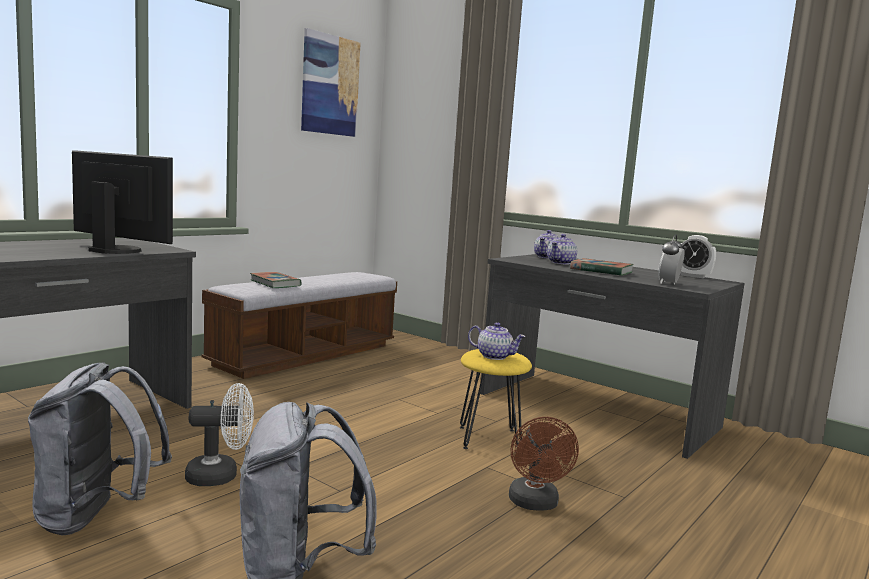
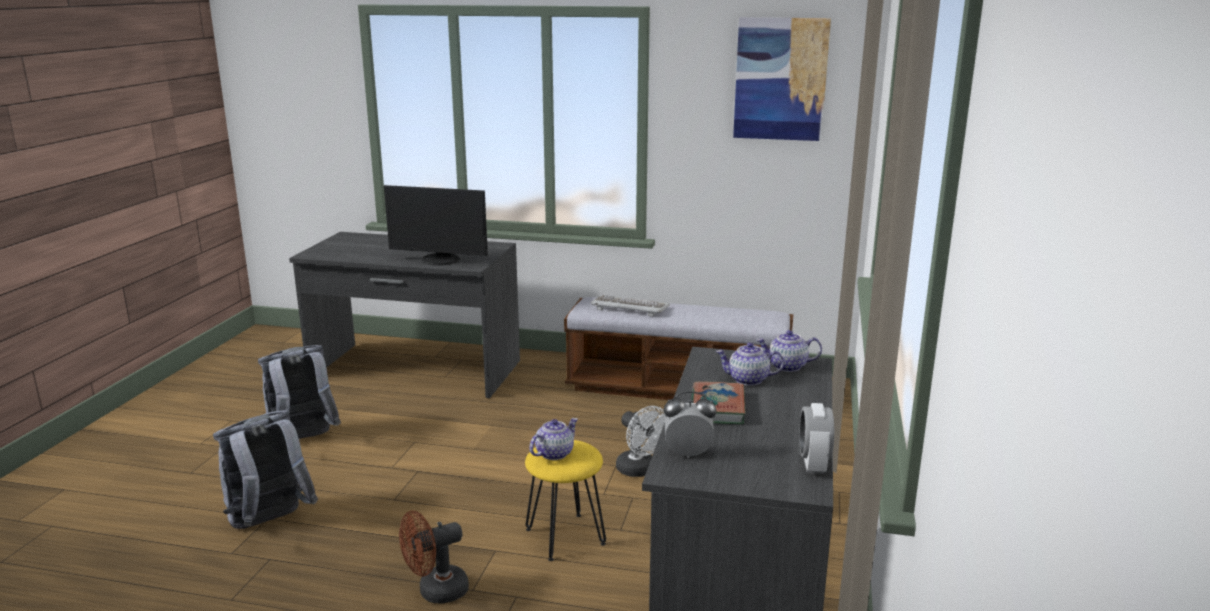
camera: 65 degrees right, 10 degrees up
(117, 250) = (439, 260): monitor -> monitor turned 105 degrees clockwise
(220, 476) = (383, 452): white fan -> white fan (640, 470)
(275, 283) = (629, 308): book -> keyboard
(495, 356) = (554, 453): teapot -> teapot turned 135 degrees counterclockwise

